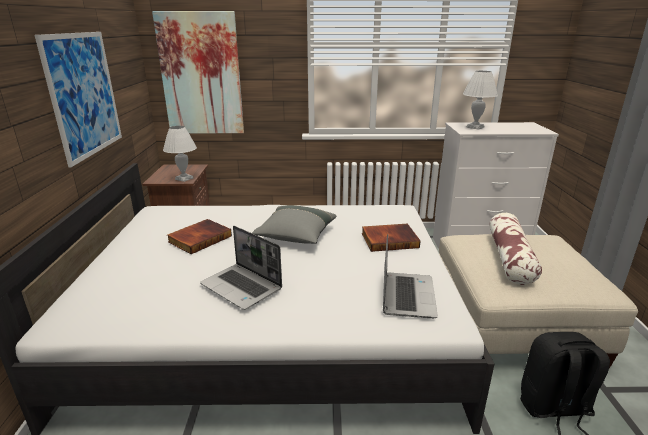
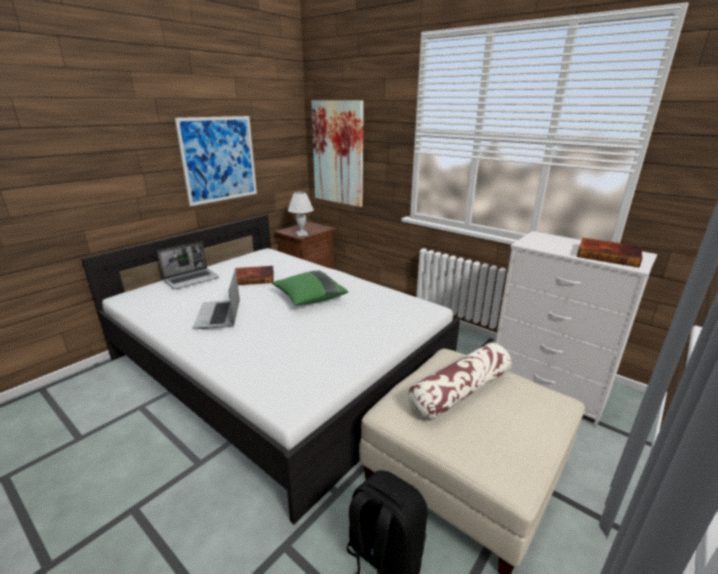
camera: 40 degrees right, 0 degrees up
(295, 236) = (309, 298): grey pillow -> green pillow
(389, 240) = (368, 327): book -> book (608, 255)
(406, 295) = (297, 370): laptop -> laptop (192, 279)
(475, 127) = (551, 242): white table lamp -> none

